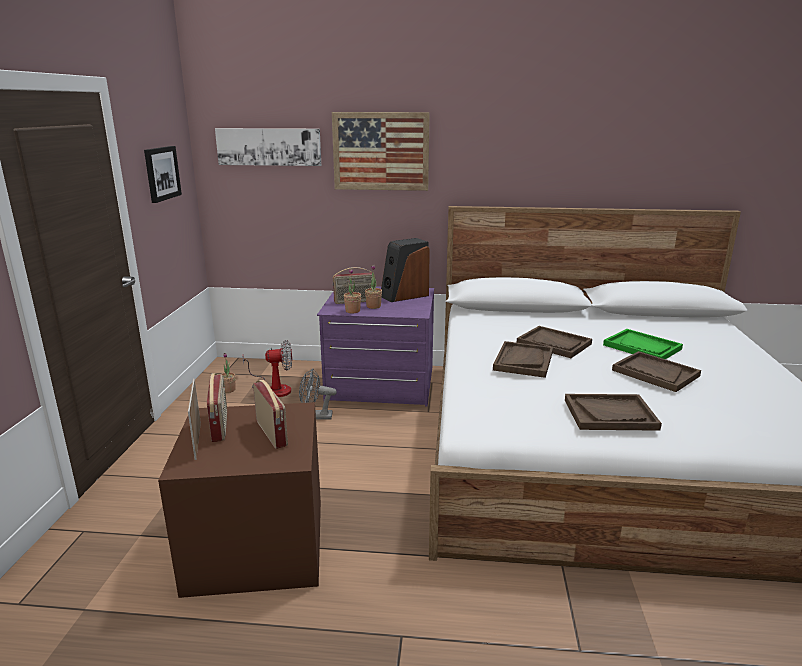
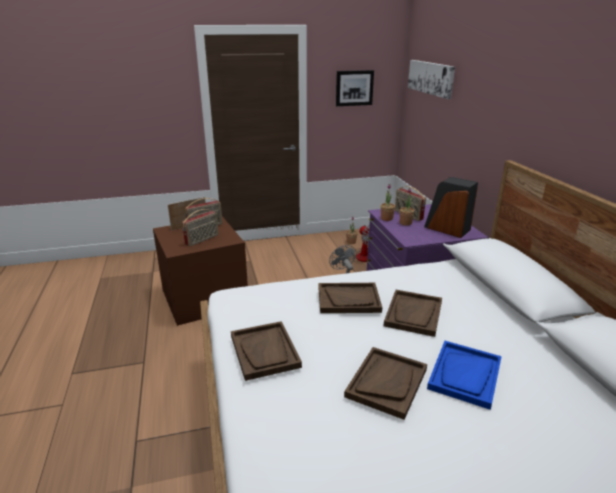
camera: 70 degrees right, 5 degrees up
(381, 151) = (483, 93): picture -> none
(642, 347) = (465, 375): green tray -> blue tray

